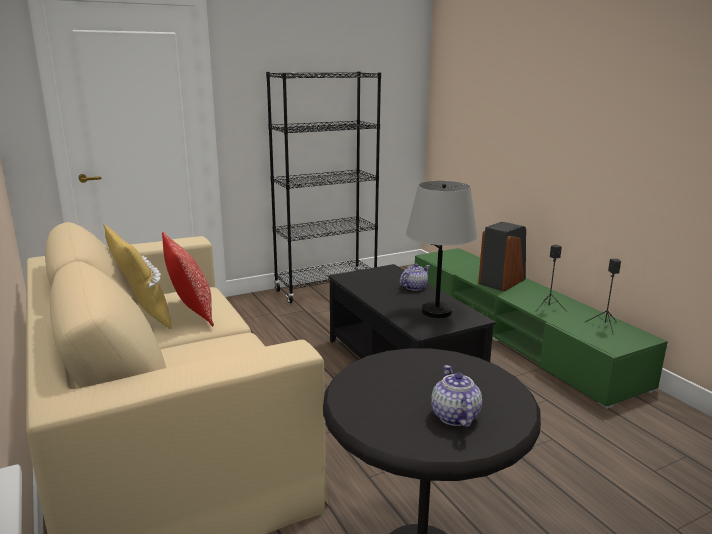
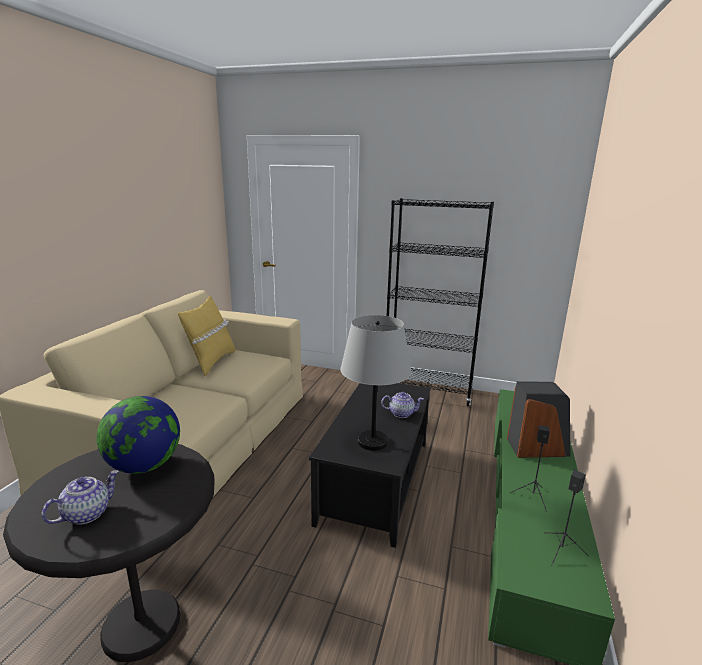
camera: 45 degrees right, 0 degrees up
(191, 312) = (235, 370): pillow -> none
(403, 374) = (144, 465): none -> globe

